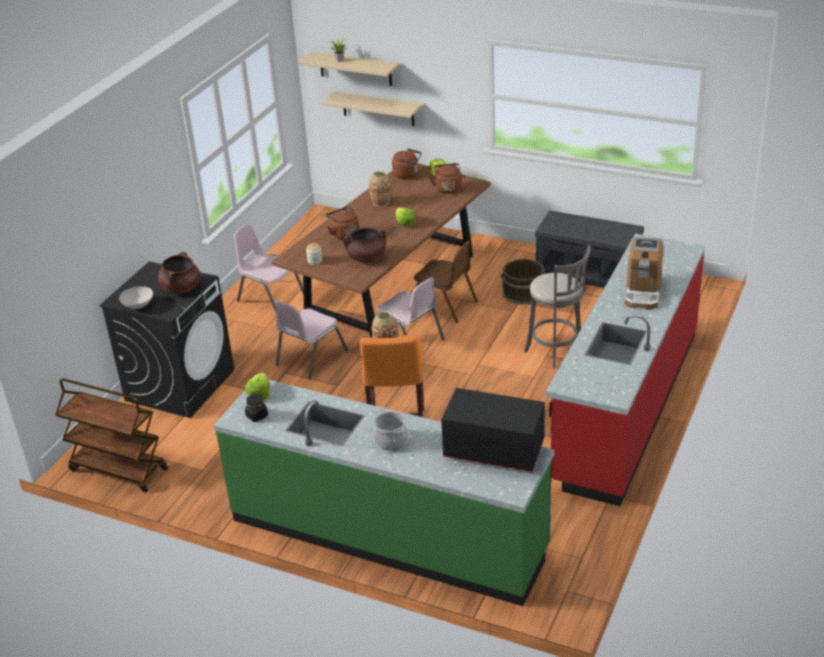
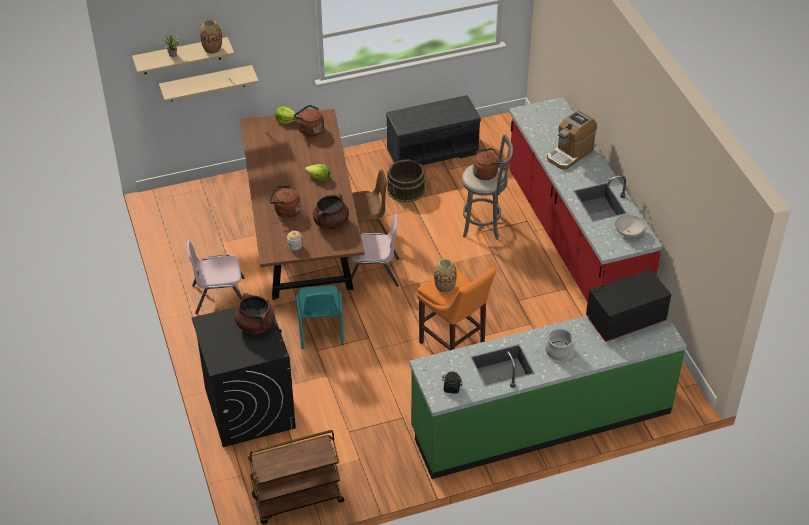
camera: 45 degrees left, 10 degrees up
(138, 306) = (243, 358): white bowl -> white bowl (628, 232)
(259, 394) = (430, 371): lettuce -> none
(311, 357) = (320, 327): pink chair -> turquoise chair
(381, 202) = (275, 168): vase -> vase (212, 49)
(407, 174) = (261, 132): brown kettle -> brown kettle (486, 173)
(643, 292) = (569, 154): coffee machine -> coffee machine turned 75 degrees clockwise

